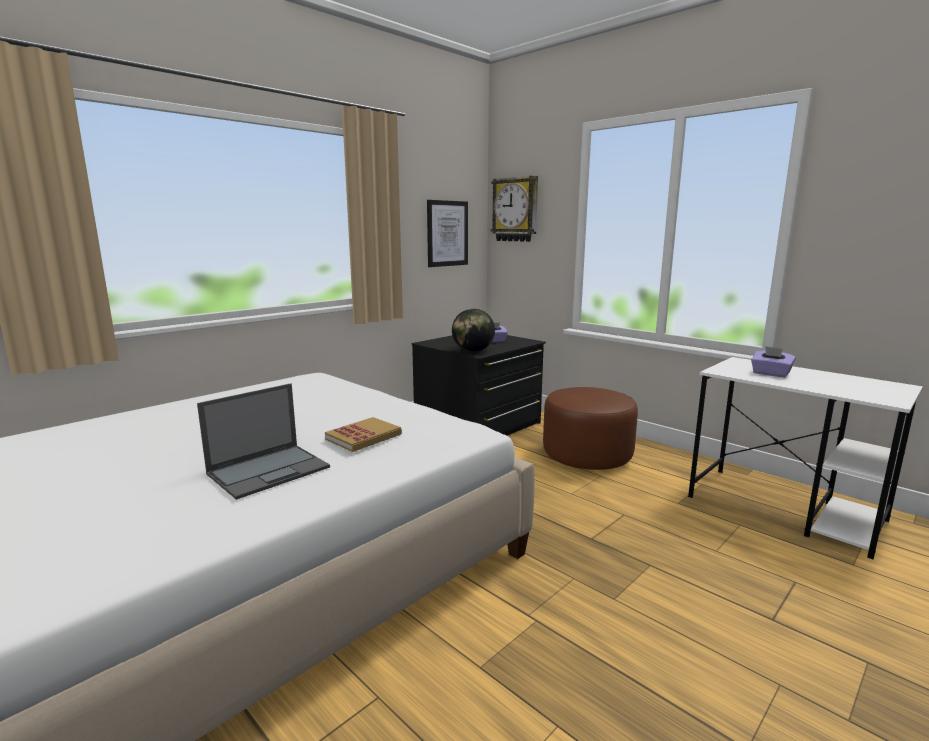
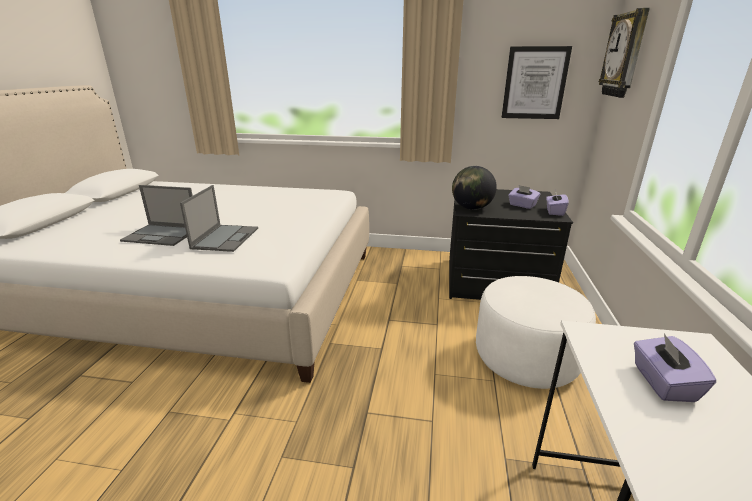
camera: 55 degrees right, 10 degrees up
(364, 437) = (225, 238): book -> laptop
(521, 339) = (554, 211): none -> purple tissue box
(587, 456) = (526, 358): brown ottoman -> white ottoman

